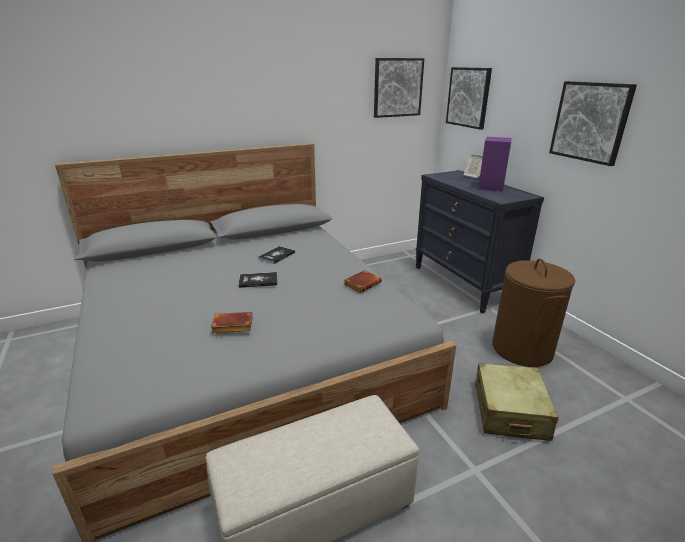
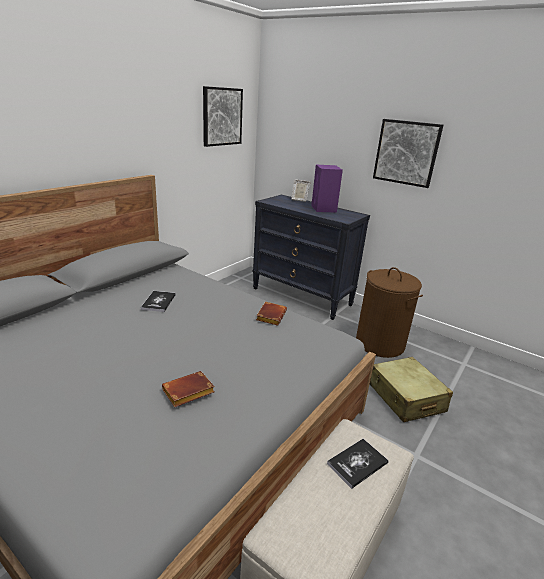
camera: 30 degrees left, 0 degrees up
(258, 281) = (166, 334): book -> book (357, 463)
(468, 97) = (285, 128): picture -> none

